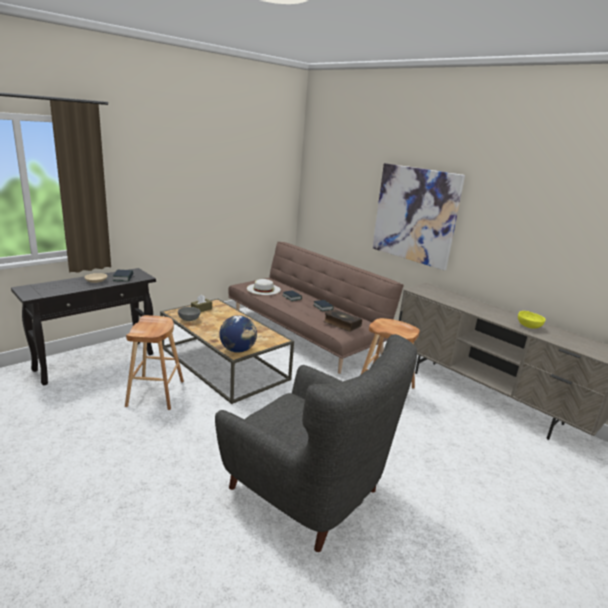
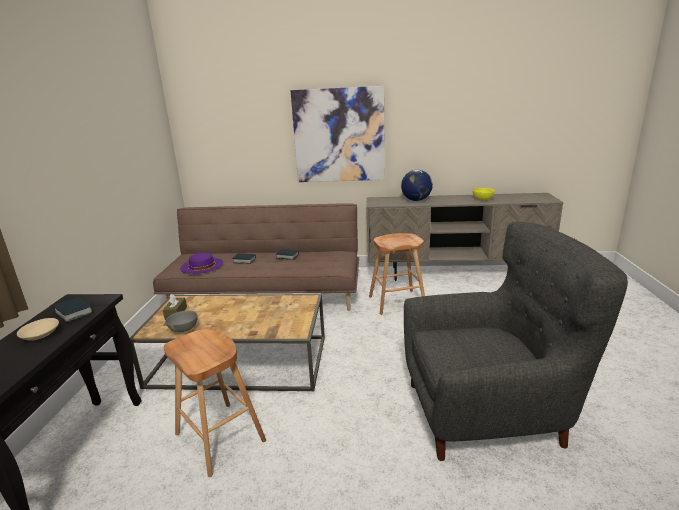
camera: 40 degrees left, 0 degrees up
(238, 350) = (293, 328): globe -> globe (416, 200)
(263, 289) = (202, 265): white hat -> purple hat
(341, 324) = (328, 262): book -> none

